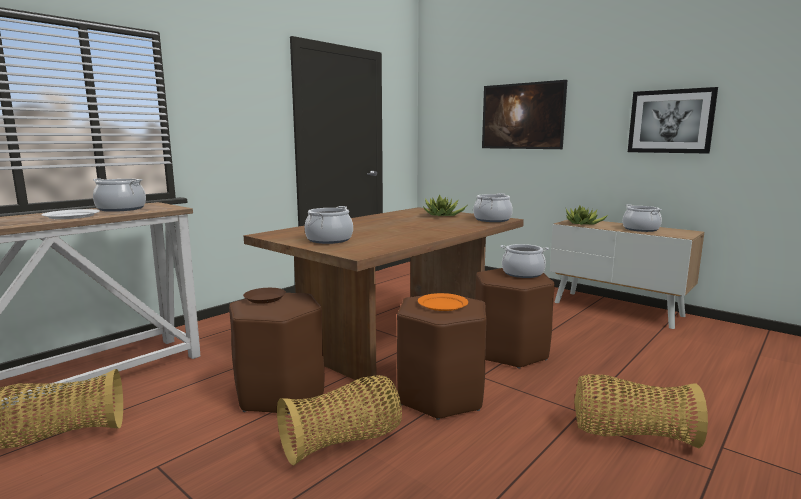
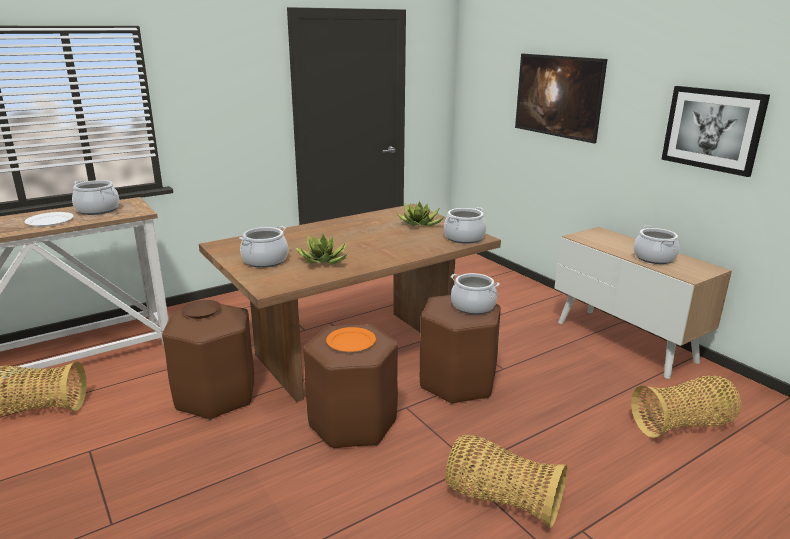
camera: 15 degrees right, 10 degrees up
(343, 442) = (238, 456): basket -> basket (683, 425)
(583, 224) = (594, 241): potted plant -> potted plant (323, 261)

